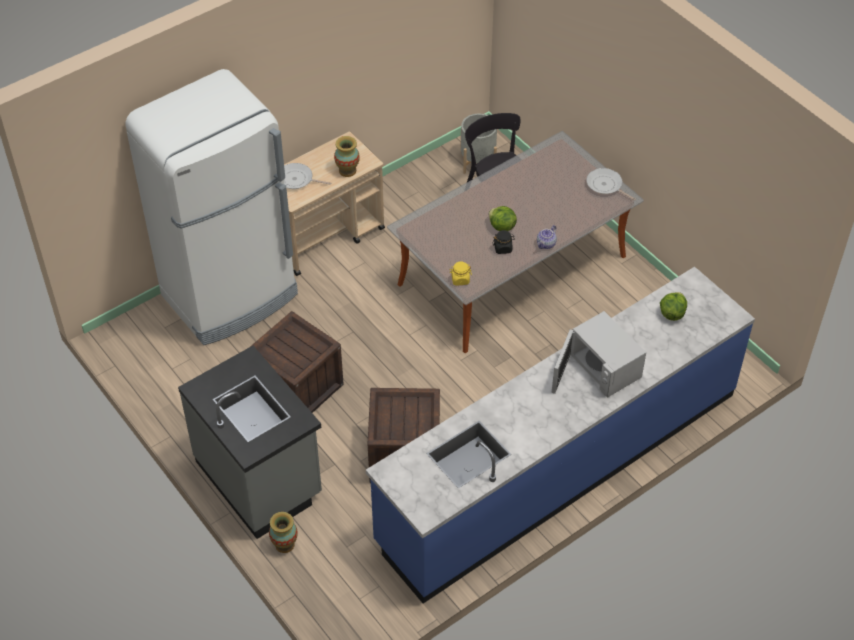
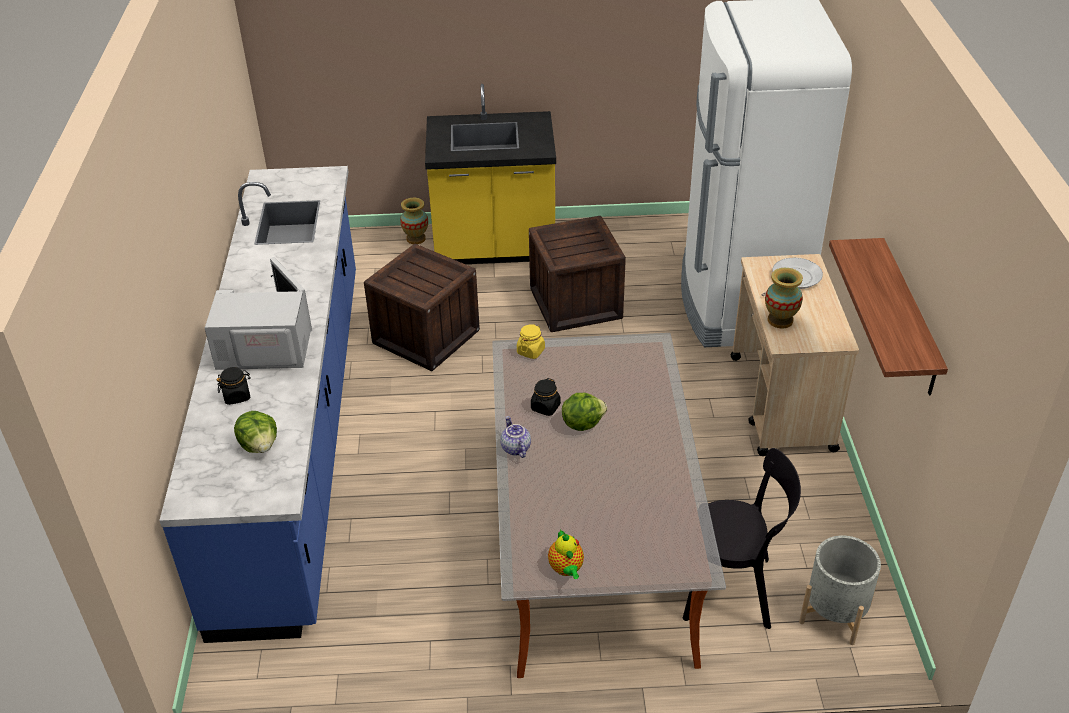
camera: 125 degrees right, 10 degrees down
(260, 478) = (495, 248): grey counter -> yellow counter
(382, 59) = (909, 318): none -> shelf
(606, 185) = (566, 569): frying pan -> teapot
(649, 351) = (237, 396): none -> black jar

